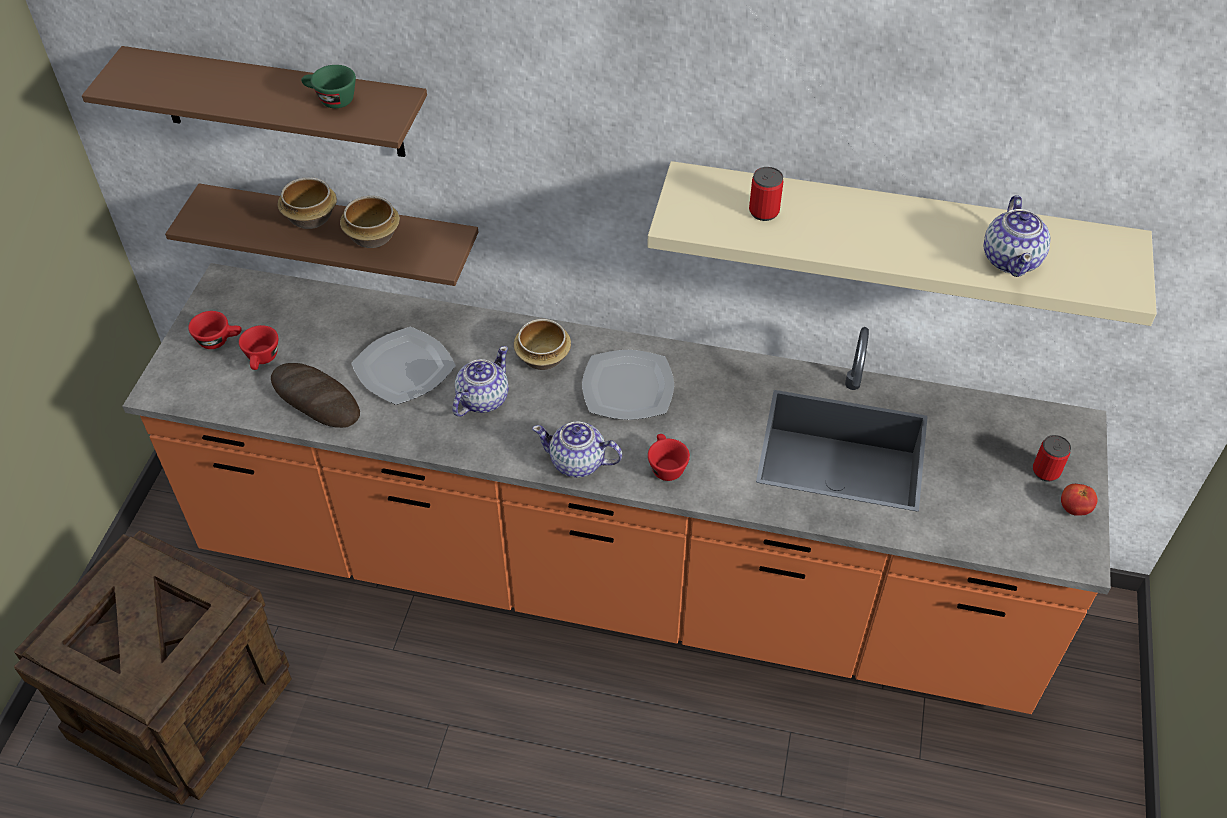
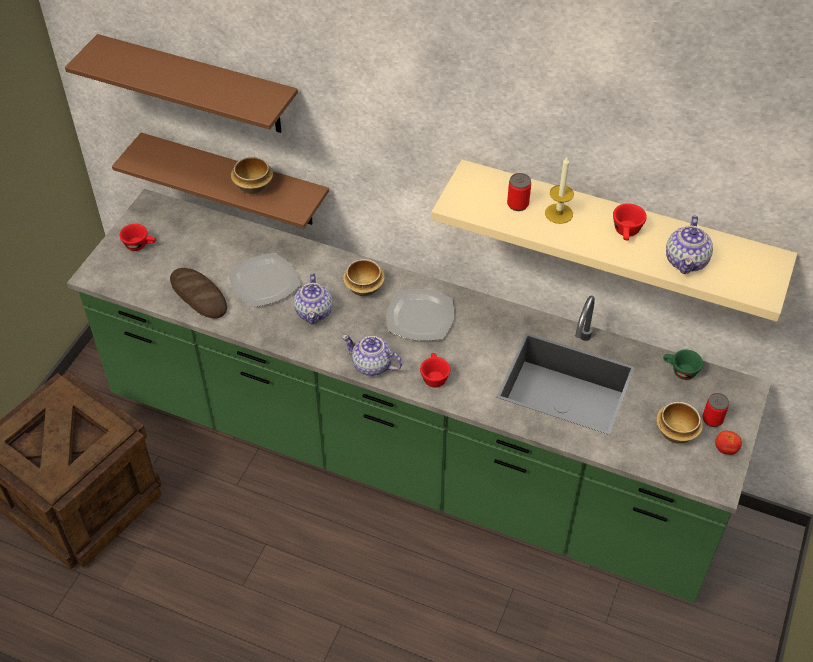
camera: 10 degrees right, 0 degrees up
(262, 360) = (167, 263): red cup -> red cup (626, 233)
(309, 218) = (212, 167): bowl -> bowl (675, 432)
(331, 100) = (230, 89): green cup -> green cup (679, 371)
(482, 399) = (314, 311): teapot -> teapot turned 135 degrees clockwise
(613, 577) = (406, 457): orange counter -> green counter
(823, 217) = (559, 213): none -> candle

